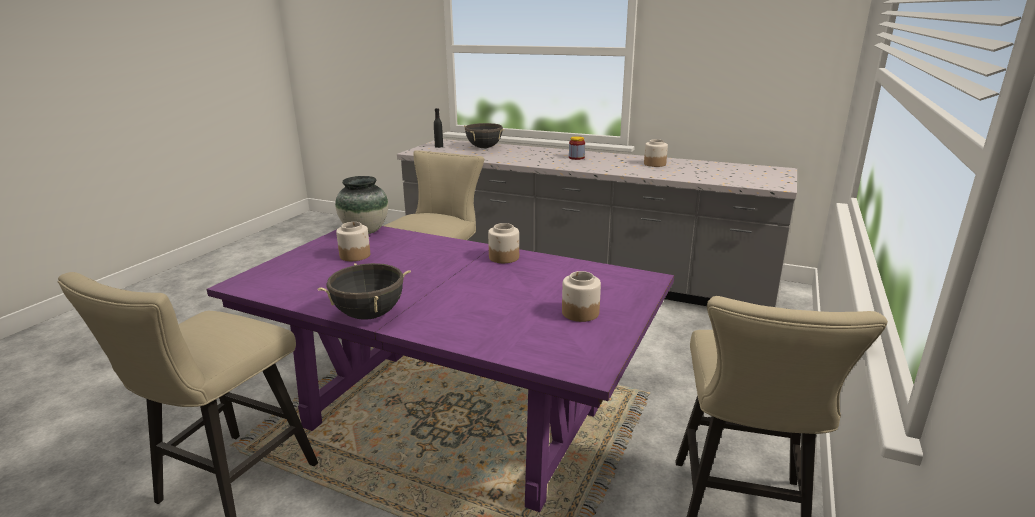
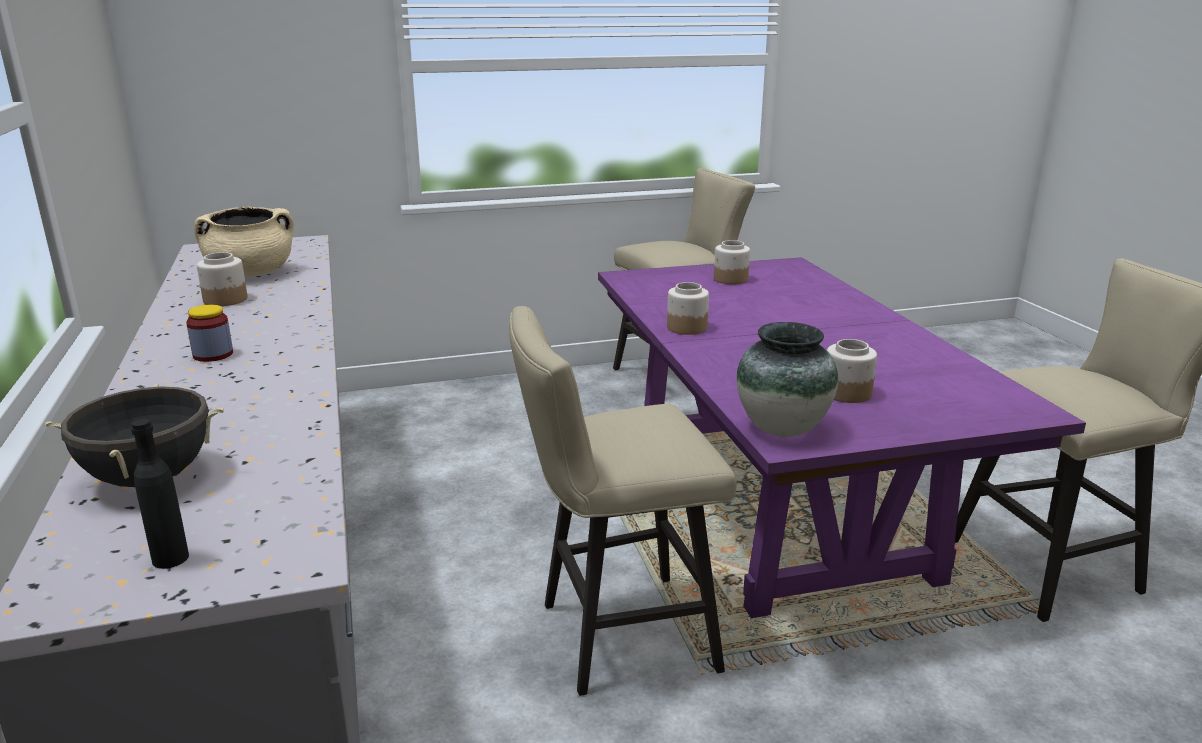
camera: 130 degrees left, 0 degrees up
(369, 315) = (901, 330): black cooking pot -> none
(702, 171) = (251, 273): none -> beige cooking pot

